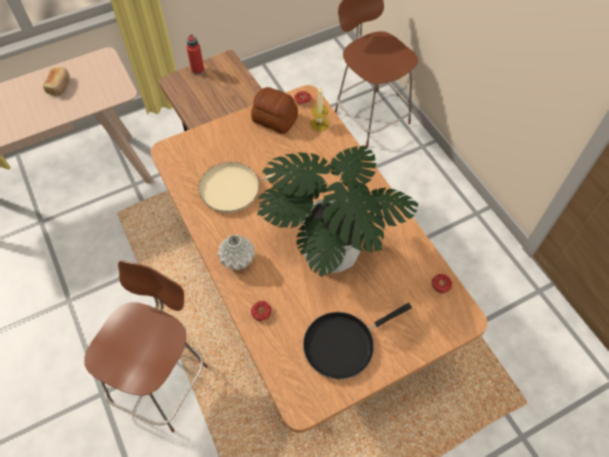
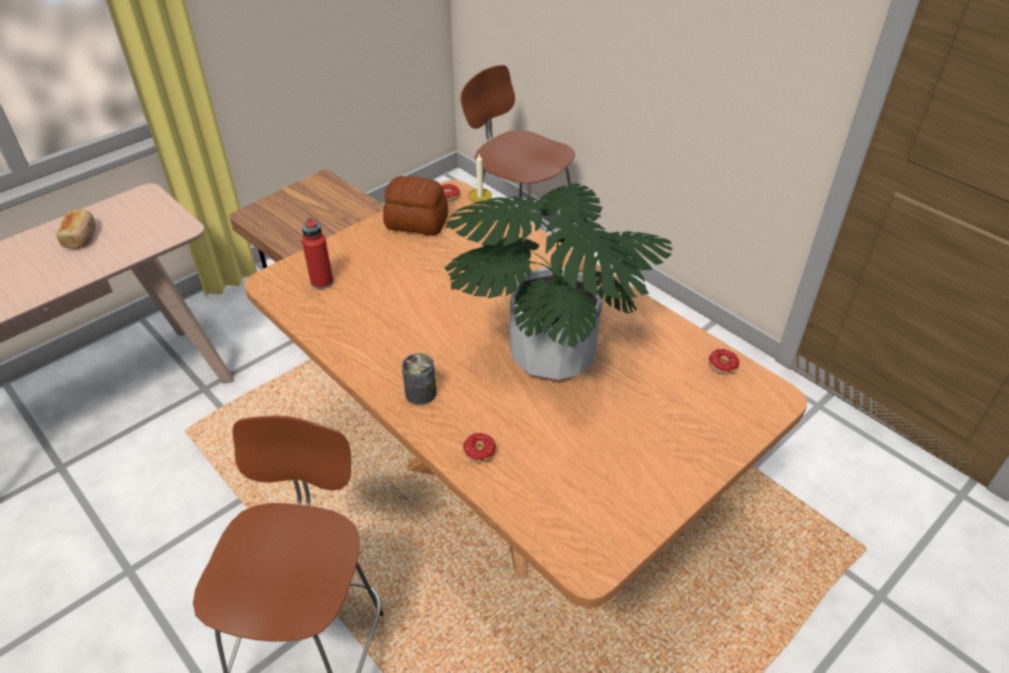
camera: 15 degrees left, 15 degrees down
(198, 70) = (284, 197): red bottle -> red bottle (322, 282)
(235, 188) = (386, 308): beige frying pan -> none
(238, 260) = (420, 393): grey vase -> can
(343, 344) = (618, 465): black frying pan -> none

